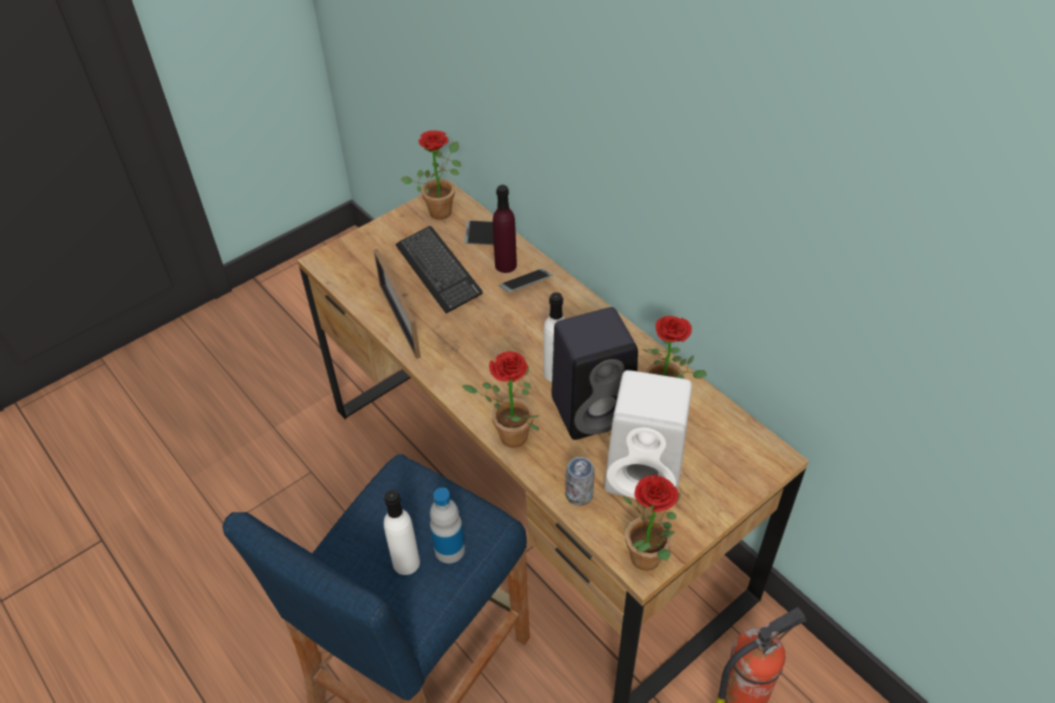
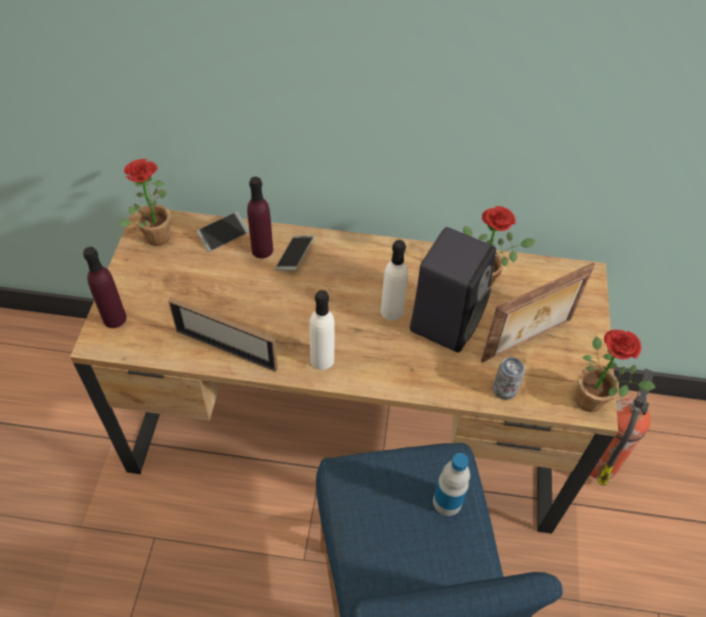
camera: 45 degrees left, 5 degrees up
(350, 251) = (114, 318): none -> purple bottle
(406, 562) = (428, 537): white bottle -> white bottle (322, 359)
(438, 271) = (212, 288): keyboard -> none
(507, 438) = (412, 385): potted plant -> none
(646, 473) = (528, 341): white speaker -> picture frame

